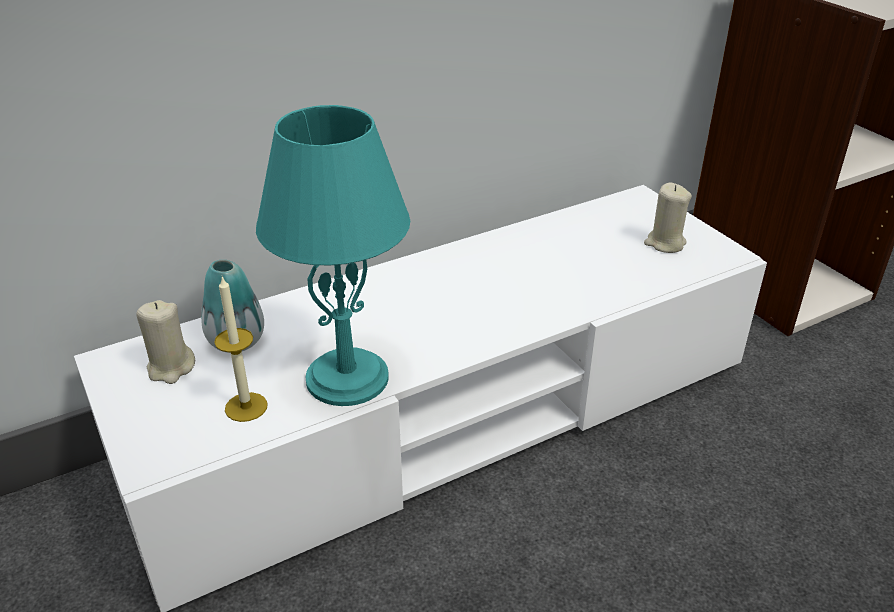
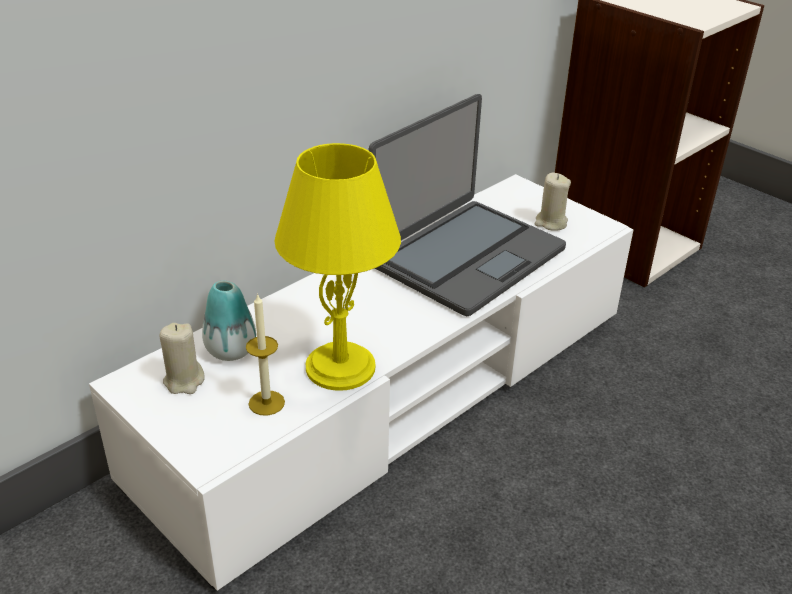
camera: 15 degrees left, 0 degrees up
(347, 377) = (340, 366): turquoise table lamp -> yellow table lamp
(547, 270) = (466, 257): none -> laptop

